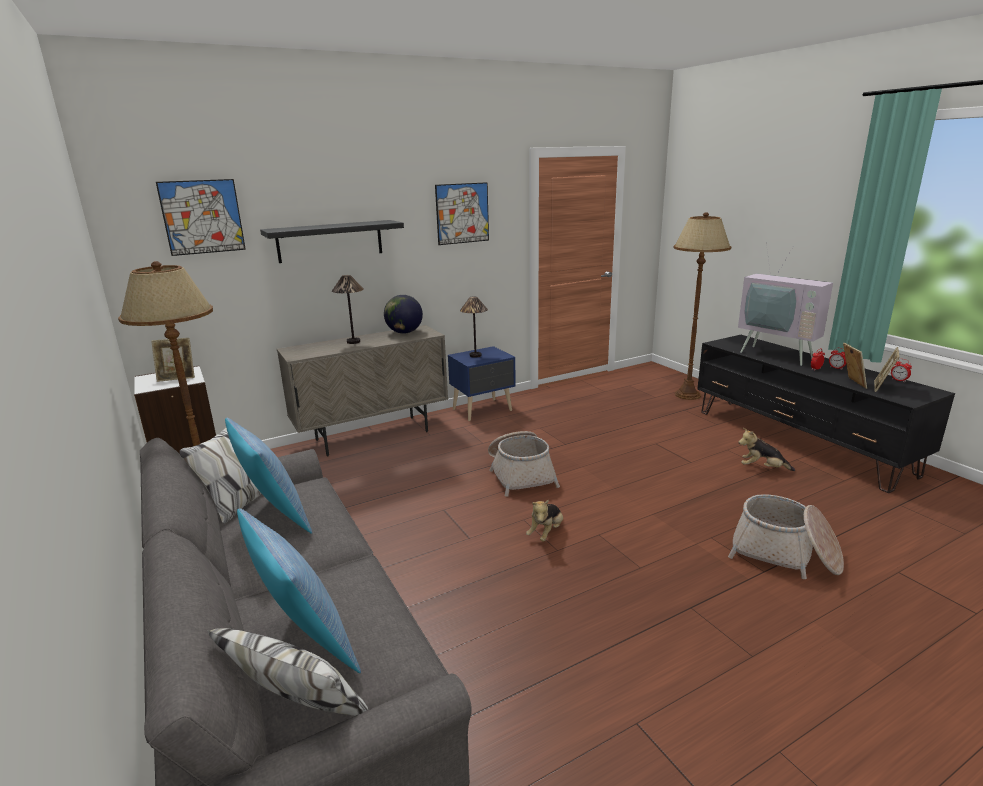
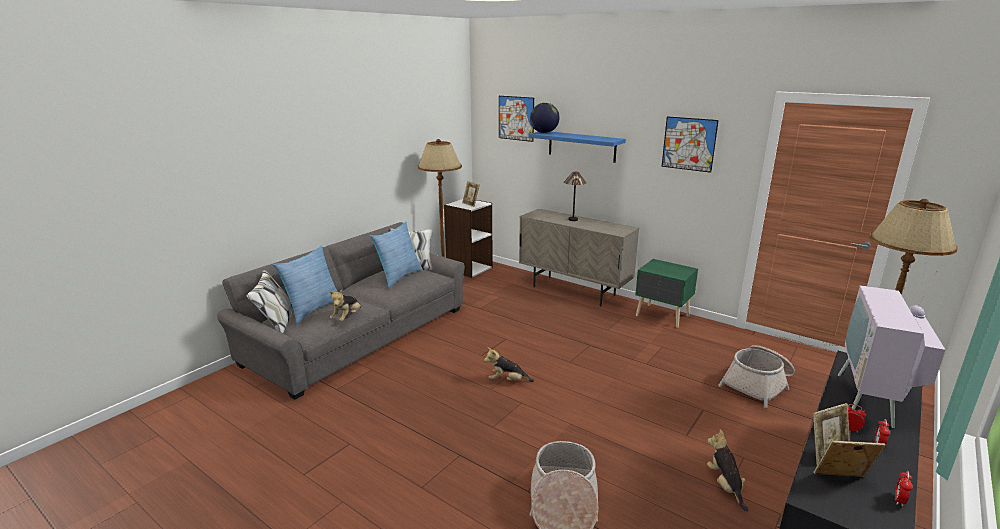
camera: 65 degrees right, 0 degrees up
(330, 241) = (581, 146): black shelf -> blue shelf
(381, 600) = (347, 317): none -> plush toy
(404, 332) = (611, 226): globe -> globe (544, 132)
(475, 355) = (664, 267): table lamp -> none
(483, 410) = (662, 316): blue nightstand -> green nightstand
(520, 474) = (576, 355): basket -> basket (758, 384)

